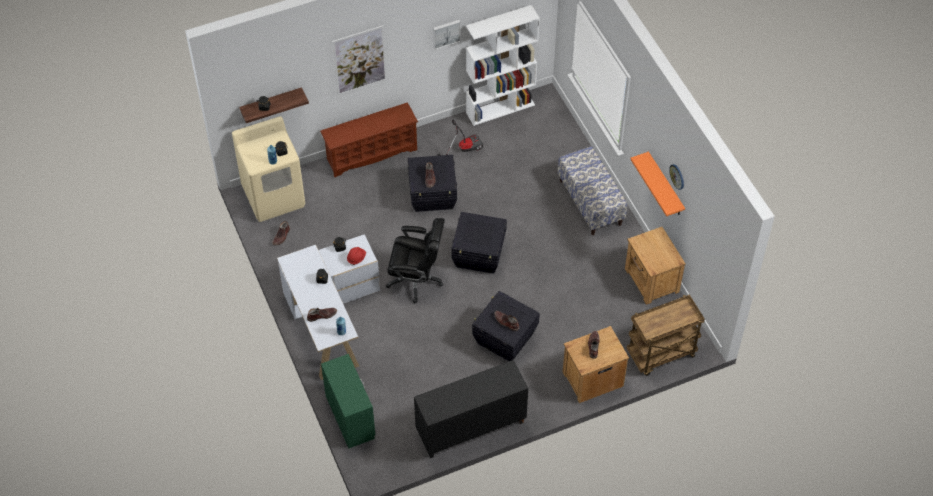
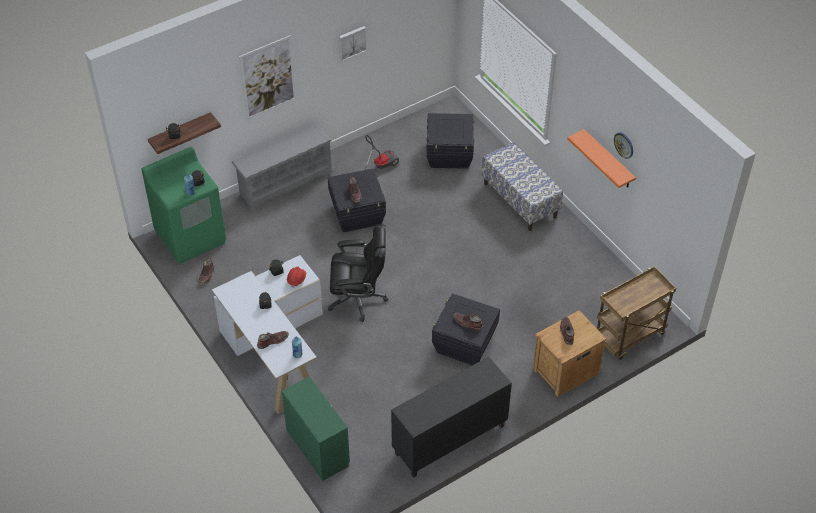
camera: 10 degrees left, 5 degrees down
(274, 196) = (191, 236): beige washing machine -> green washing machine
(371, 153) = (285, 182): brown shoe rack -> grey shoe rack
(479, 255) = (418, 265): black storage box -> black storage box (450, 155)
(500, 108) = (408, 124): white bookcase -> none
(651, 281) = (601, 267): brown nightstand -> none

